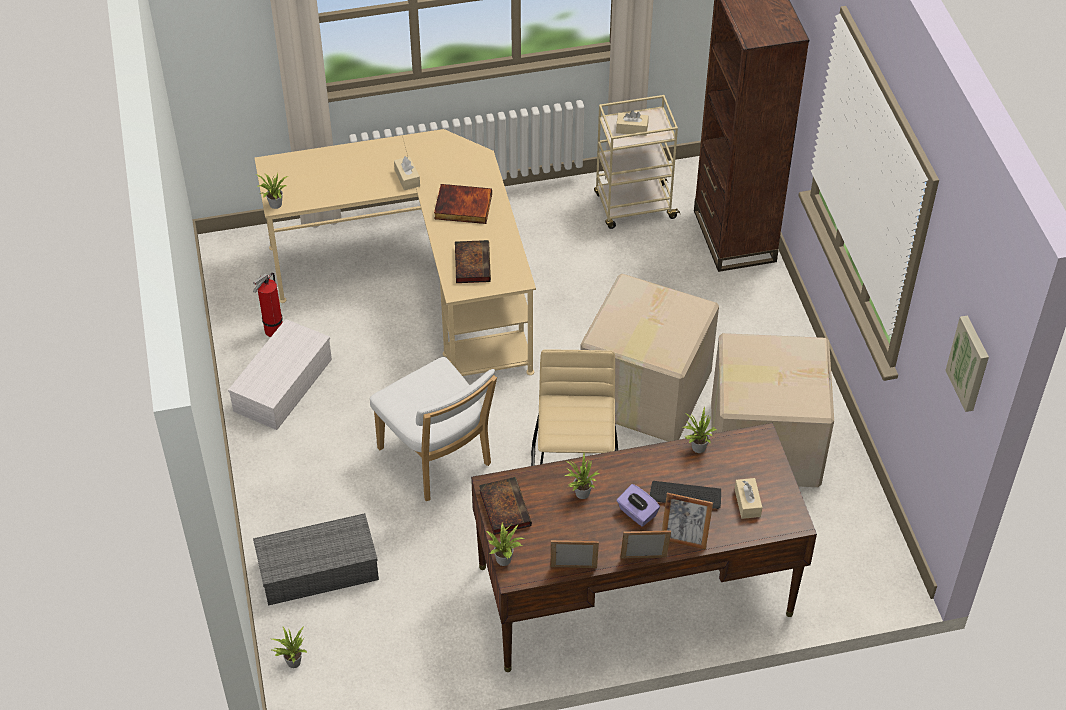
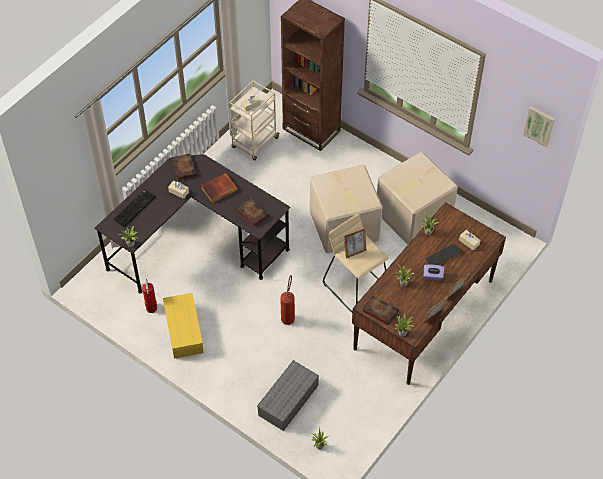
camera: 40 degrees left, 5 degrees up
(283, 383) = (183, 330): white storage box -> yellow storage box
(329, 163) = (134, 207): none -> keyboard
(418, 285) = (196, 242): beige desk -> black desk
(437, 460) = (288, 316): white chair -> fire extinguisher
(447, 152) = (183, 167): none -> book
(684, 539) = (461, 274): picture frame -> picture frame (354, 252)

